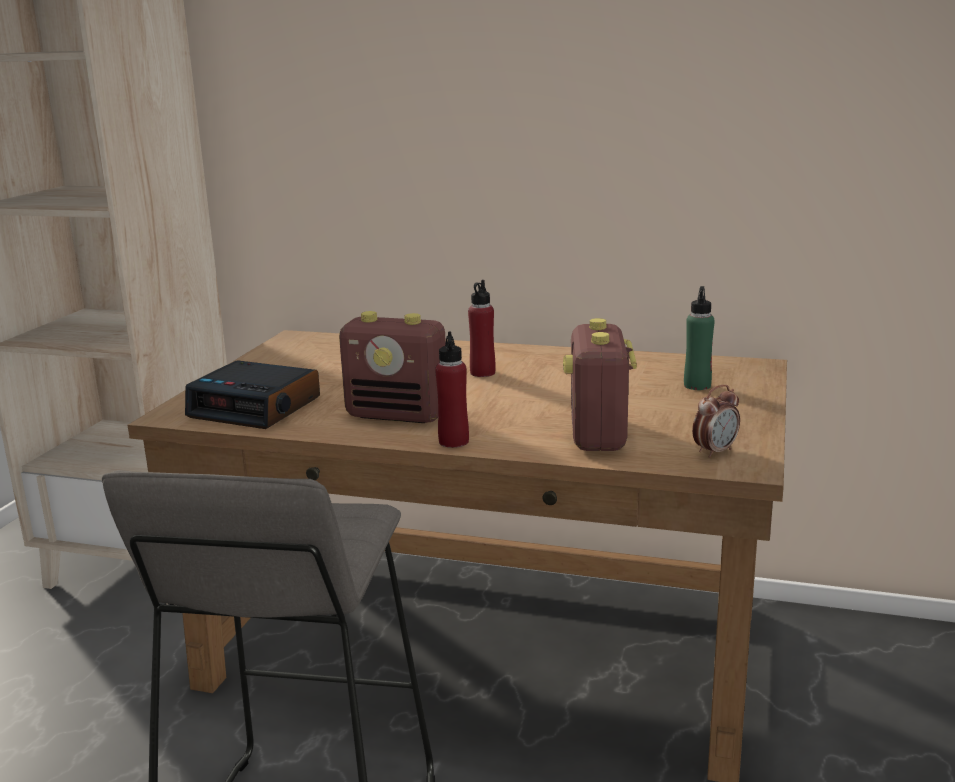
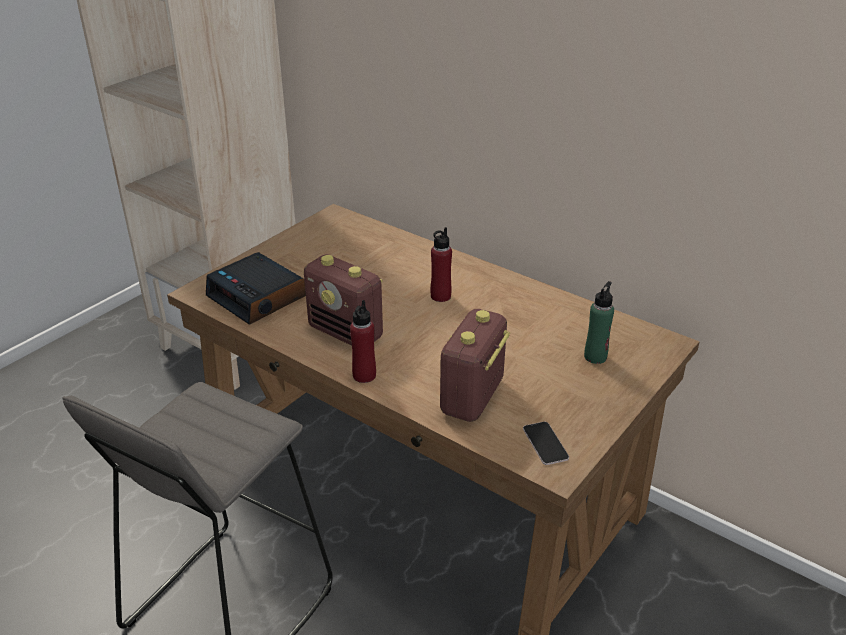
camera: 20 degrees right, 15 degrees up
(715, 451) = (545, 443): alarm clock -> phone

